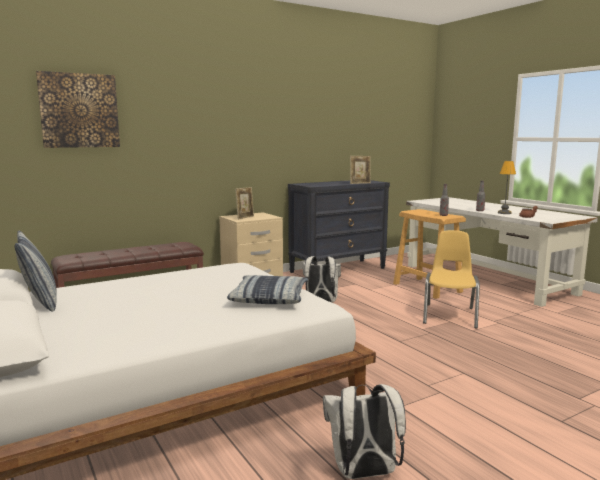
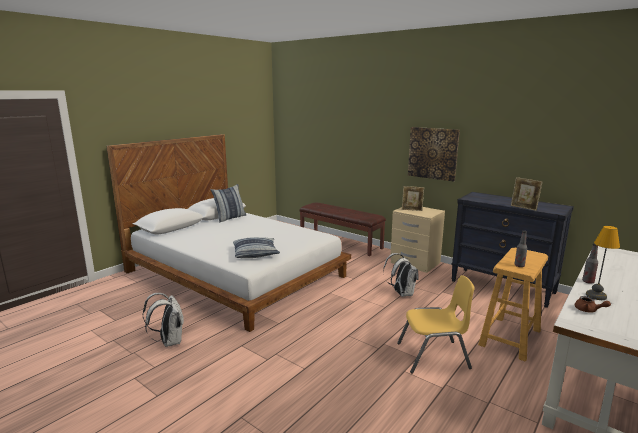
camera: 70 degrees right, 5 degrees up
(79, 110) = (335, 121): picture -> picture (433, 153)

